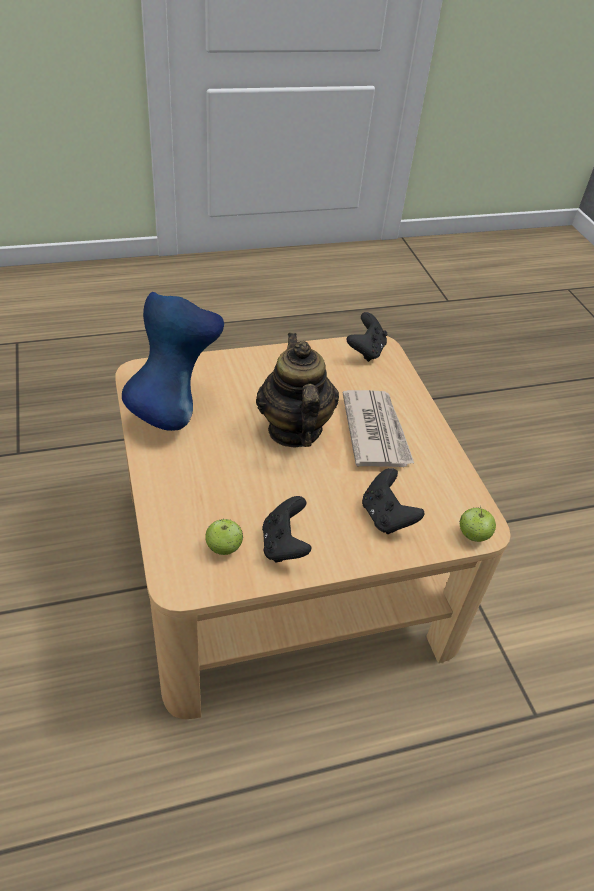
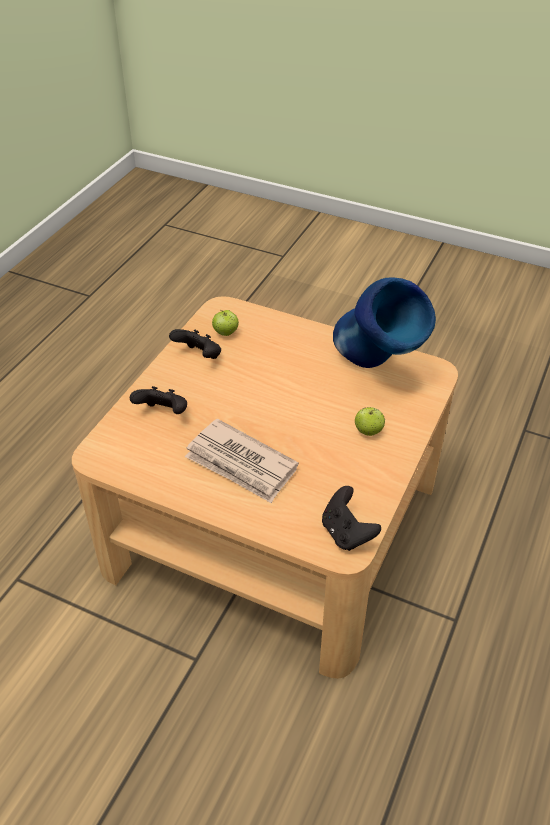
camera: 135 degrees right, 0 degrees up
(294, 430) = (291, 418): teapot -> none
(473, 535) = (98, 445): apple -> apple (368, 431)

